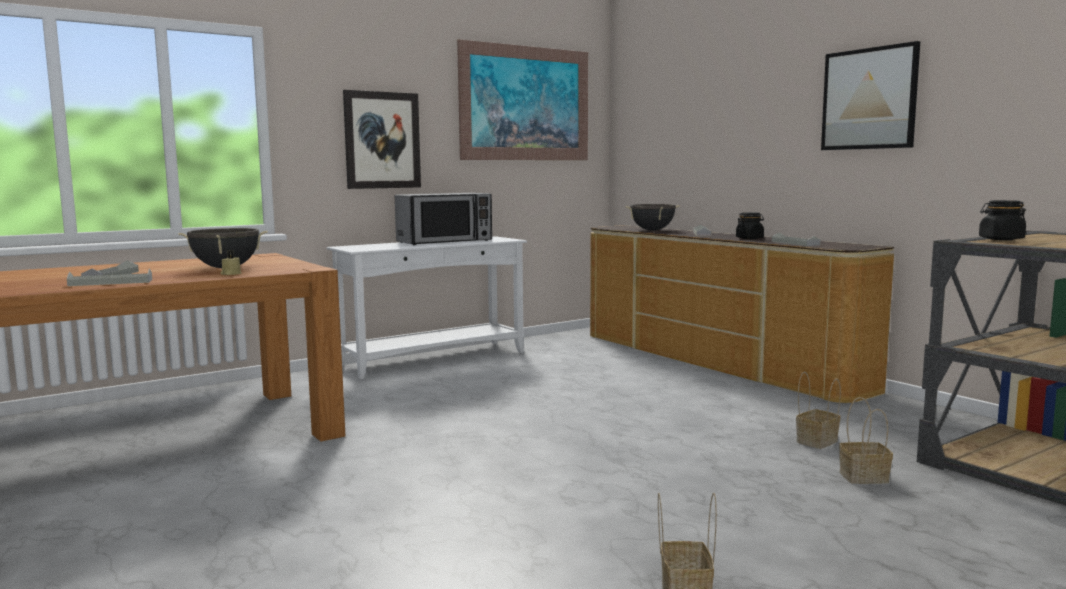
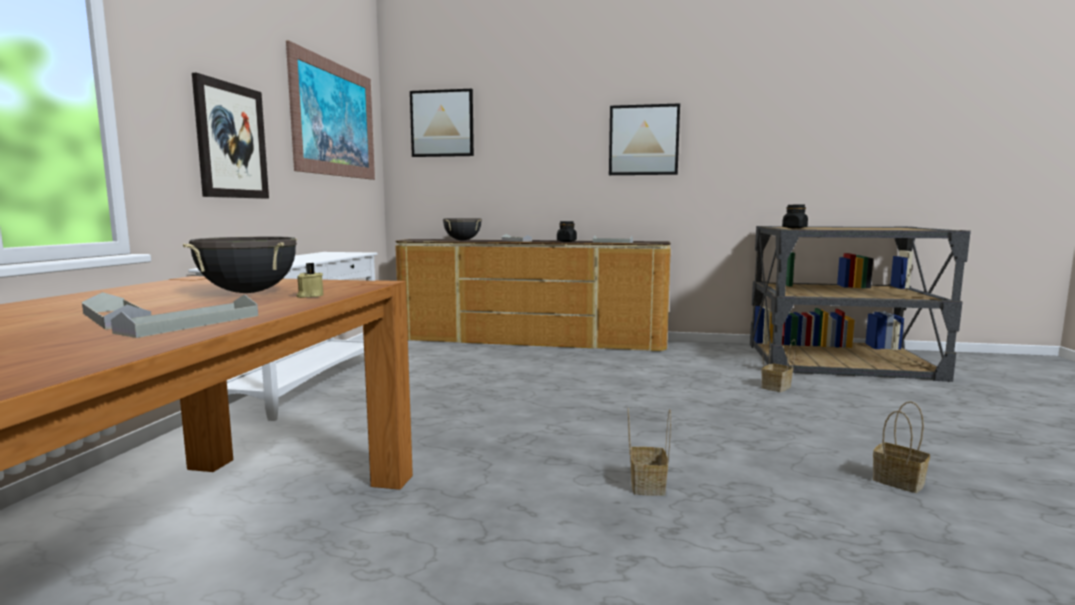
camera: 45 degrees left, 0 degrees up
(445, 241) = (306, 257): microwave -> none
(657, 93) = (442, 123): none -> picture
(817, 441) = (709, 374): basket -> basket (646, 484)

